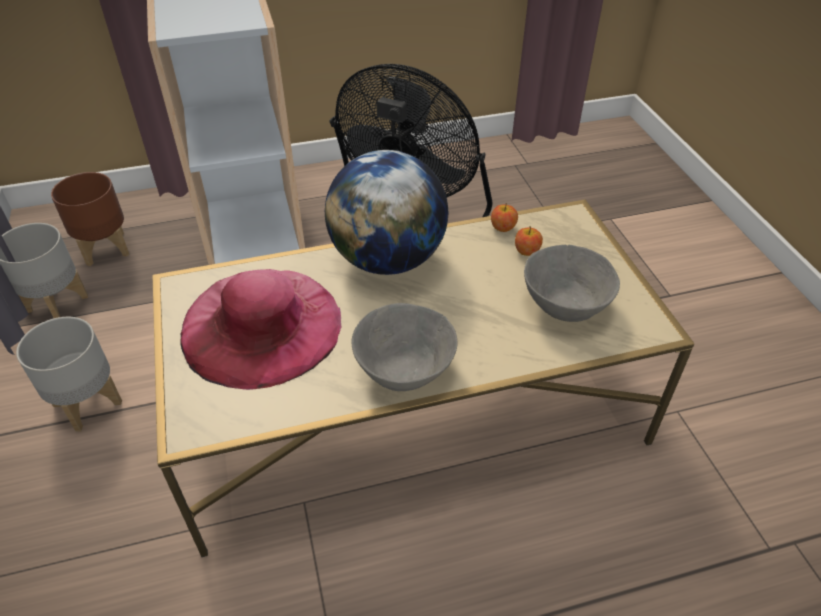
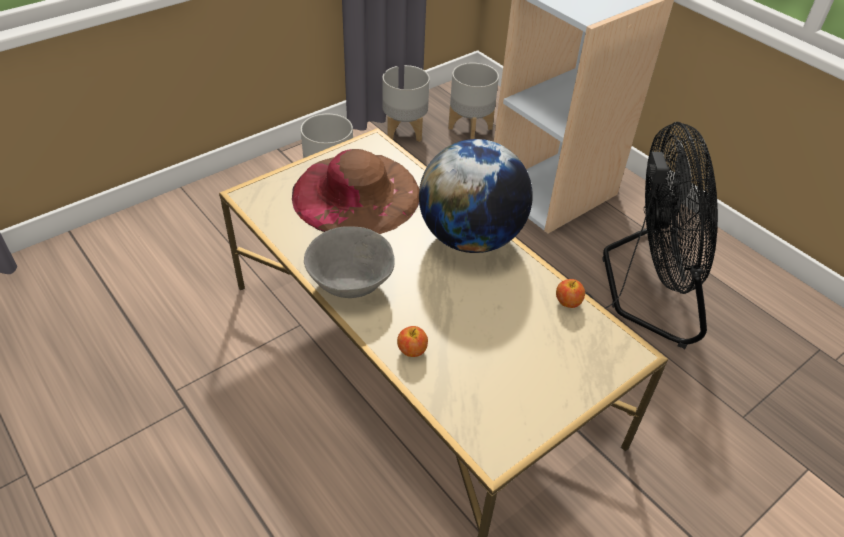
camera: 65 degrees right, 0 degrees up
(105, 248) = (470, 128): brown planter -> grey planter
(261, 325) = (356, 194): pink hat -> brown hat
(527, 251) = (545, 327): apple -> apple (412, 350)
(566, 304) = (487, 373): grey bowl -> none

